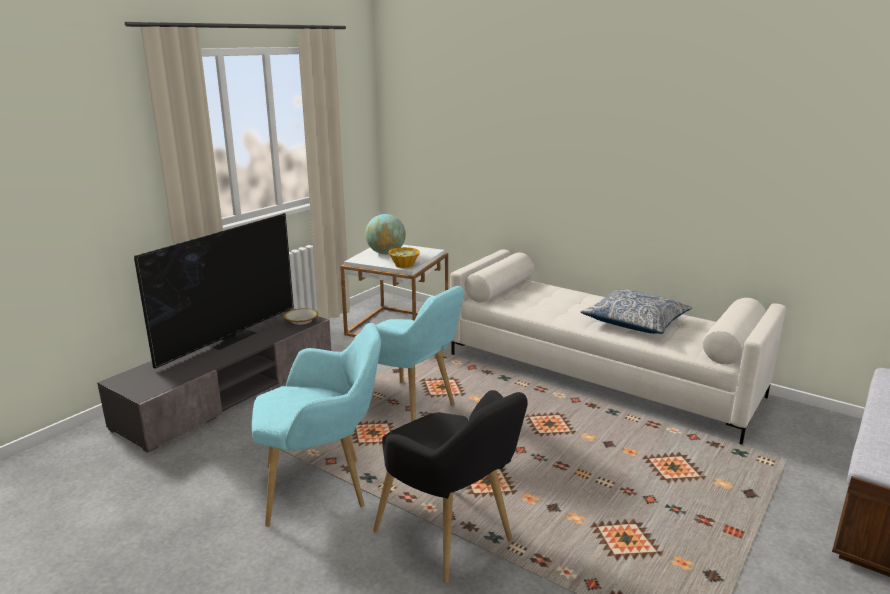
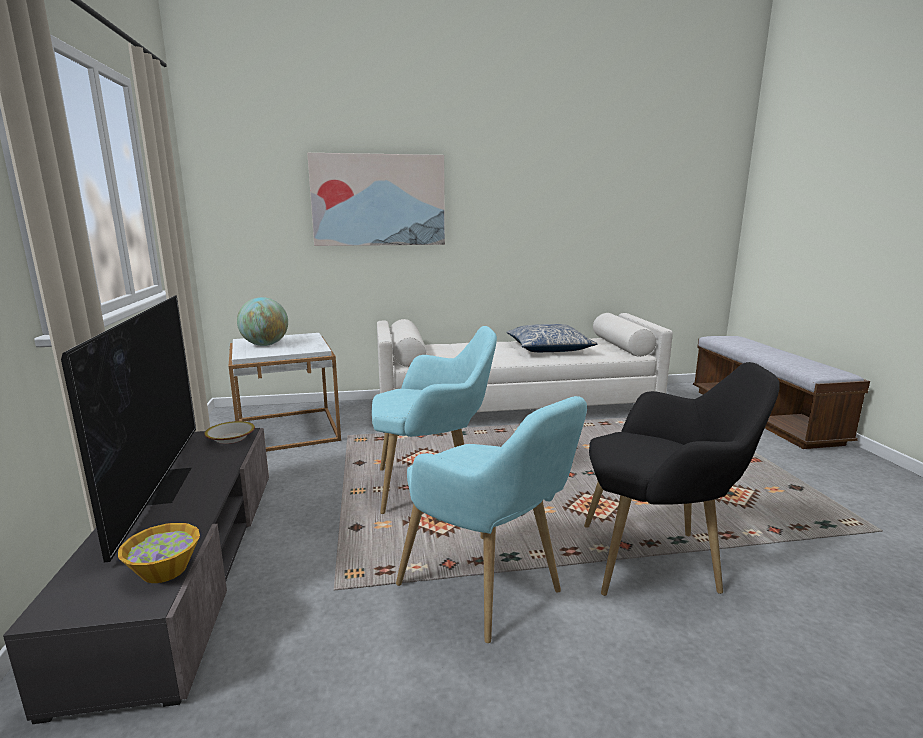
camera: 45 degrees left, 5 degrees down
(323, 488) = (488, 591): turquoise armchair -> turquoise armchair turned 105 degrees clockwise
(404, 265) = (310, 348): bowl -> bowl (165, 570)
(513, 134) = (378, 200): none -> picture

